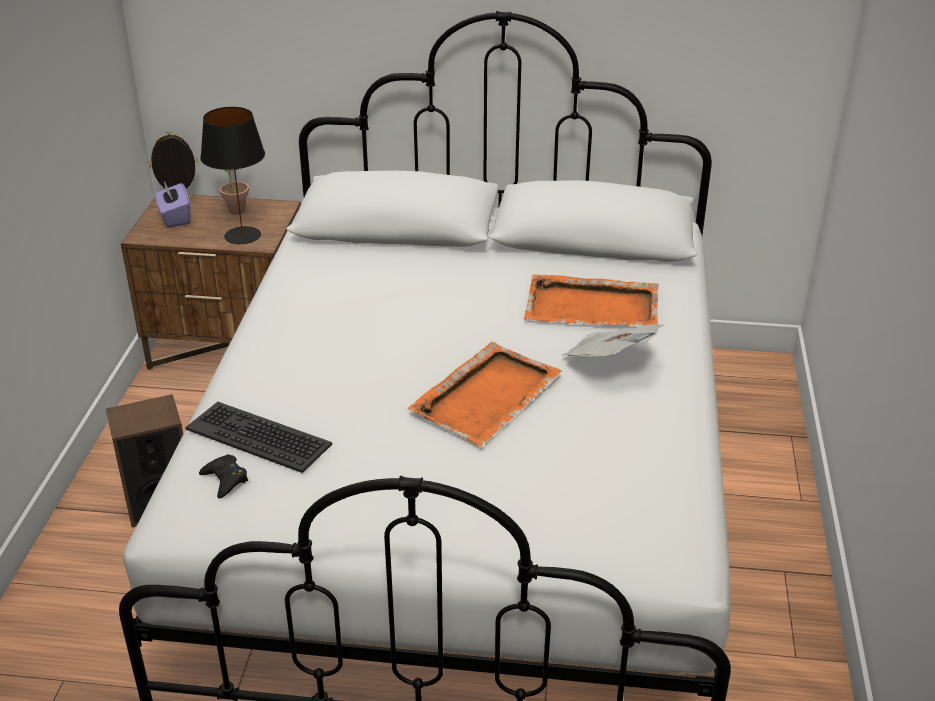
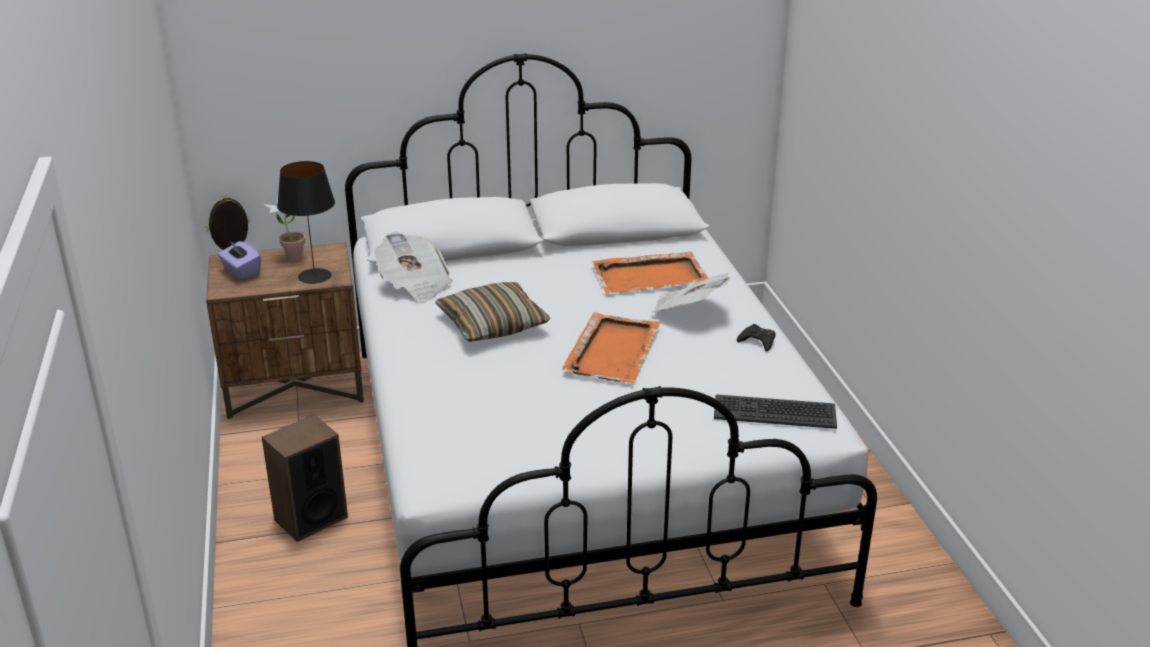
camera: 20 degrees left, 5 degrees down
(225, 480) = (449, 447): black game controller -> black game controller (758, 341)
(259, 437) = (454, 413): keyboard -> keyboard (774, 412)
(324, 267) = (414, 285): none -> newspaper
(374, 333) = (492, 324): none -> pillow

